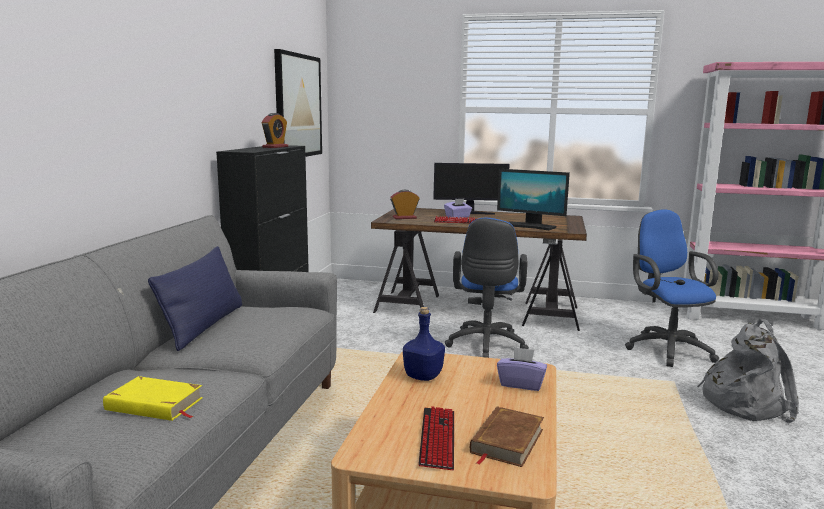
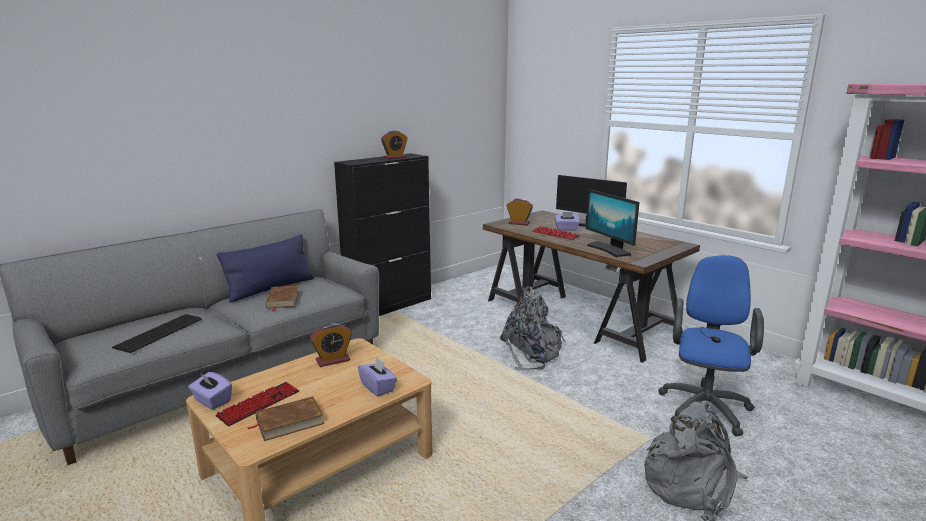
camera: 35 degrees right, 5 degrees up
(154, 404) = (157, 333): yellow book -> keyboard
(259, 331) = (282, 300): none -> brown book
(298, 106) = (454, 118): picture -> none
(373, 456) = (212, 401): none -> purple tissue box
(423, 376) = (333, 360): blue bottle -> alarm clock
(485, 346) = (531, 353): blue office chair -> grey backpack

